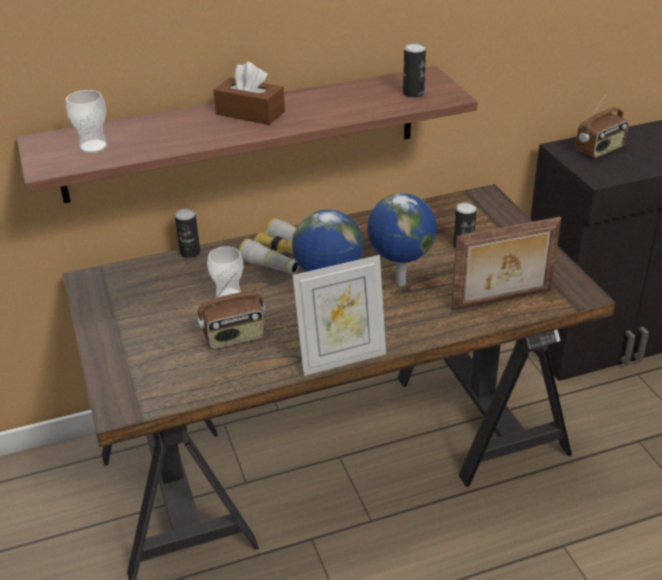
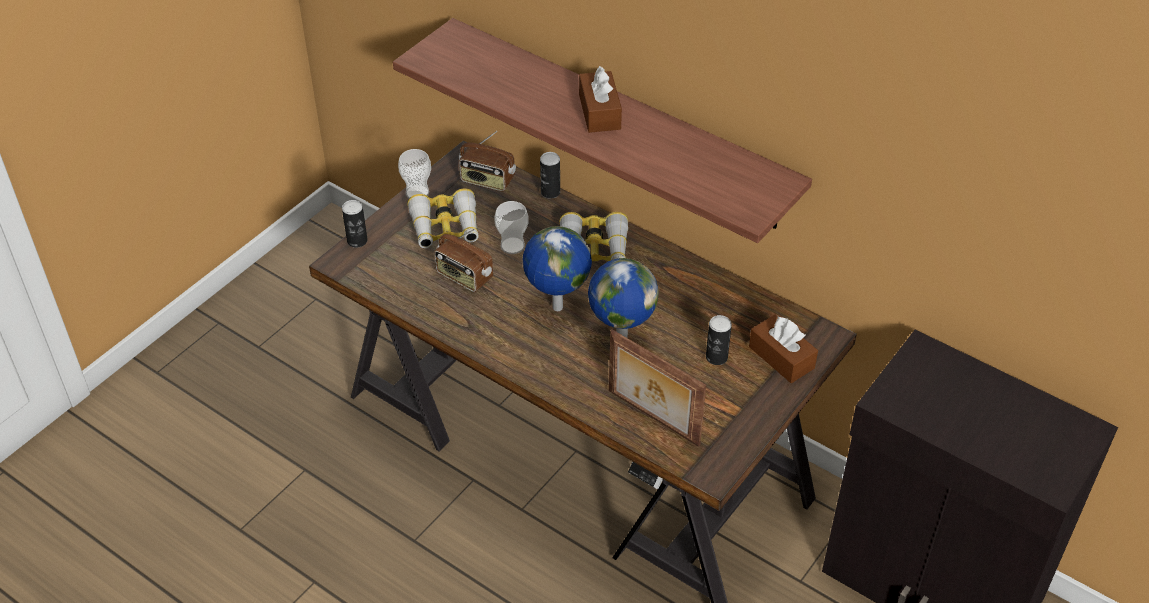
camera: 55 degrees right, 10 degrees up
(93, 146) = (469, 62): cup -> cup (417, 193)
(158, 324) = (445, 227): none -> binoculars
(342, 359) = (487, 351): picture frame -> none
(413, 93) = (732, 188): can -> can (357, 241)
(490, 220) = (781, 357): none -> brown tissue box
(600, 150) = (949, 381): radio -> radio (487, 181)

